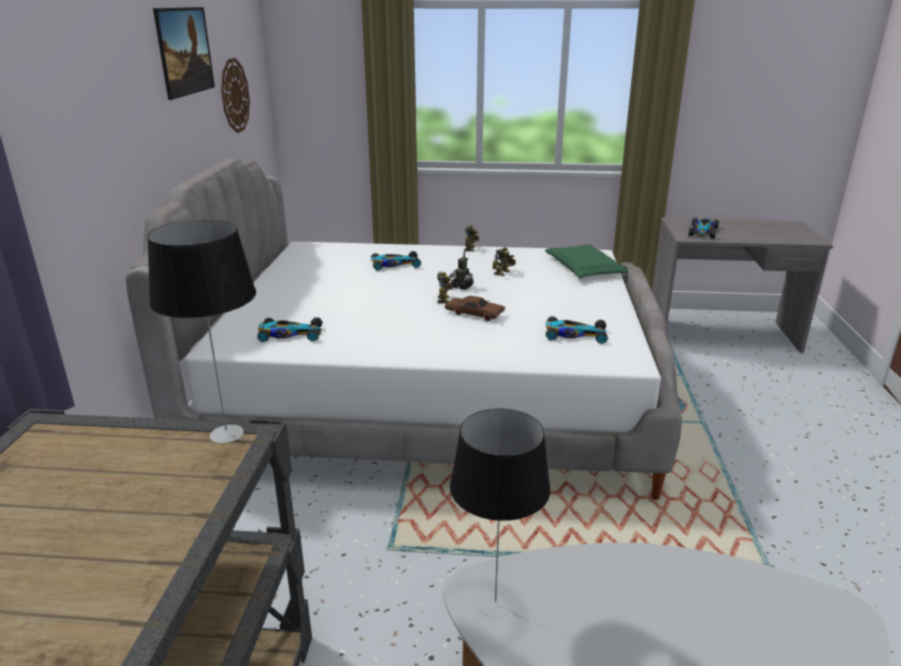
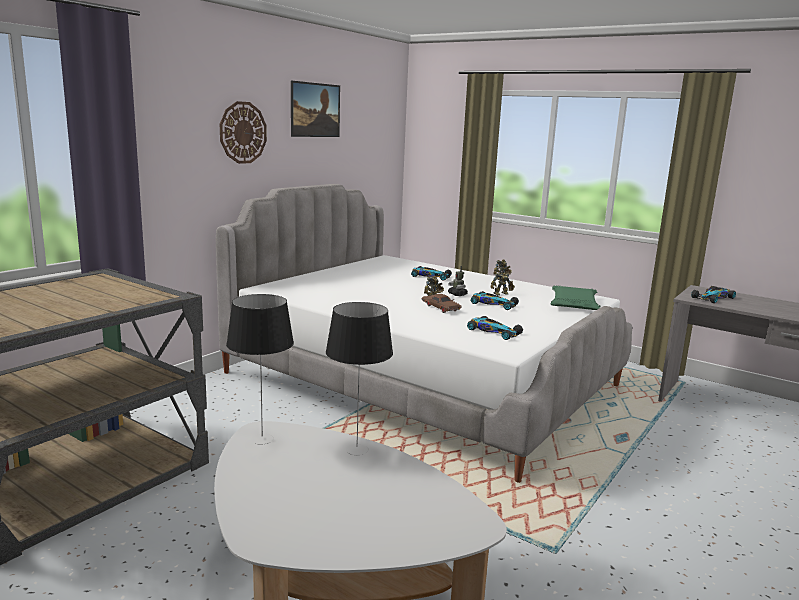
camera: 30 degrees right, 10 degrees down
(226, 433) = (168, 292): table lamp -> table lamp (357, 449)
(234, 95) = (361, 146): wall clock -> wall clock (243, 132)
(289, 334) = (308, 292): toy car -> toy car (493, 304)

